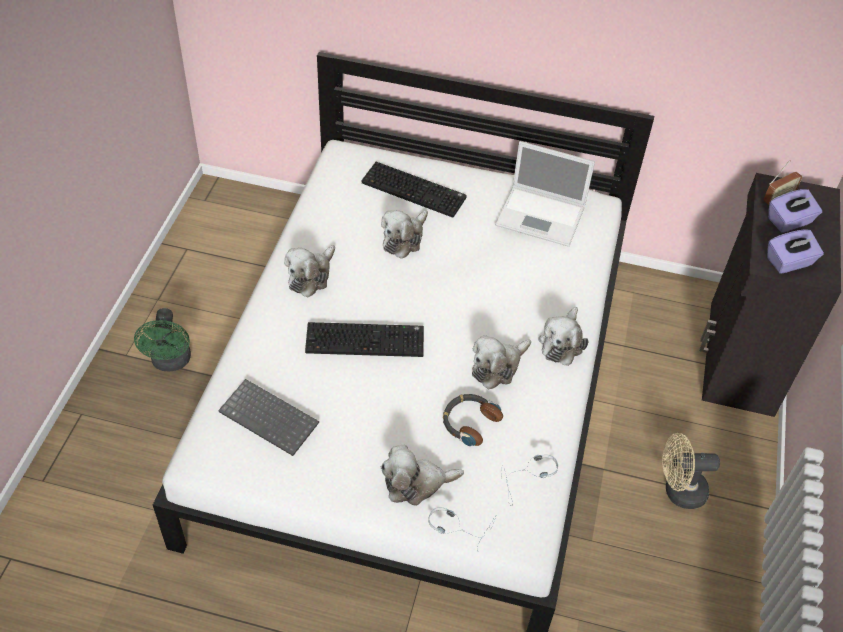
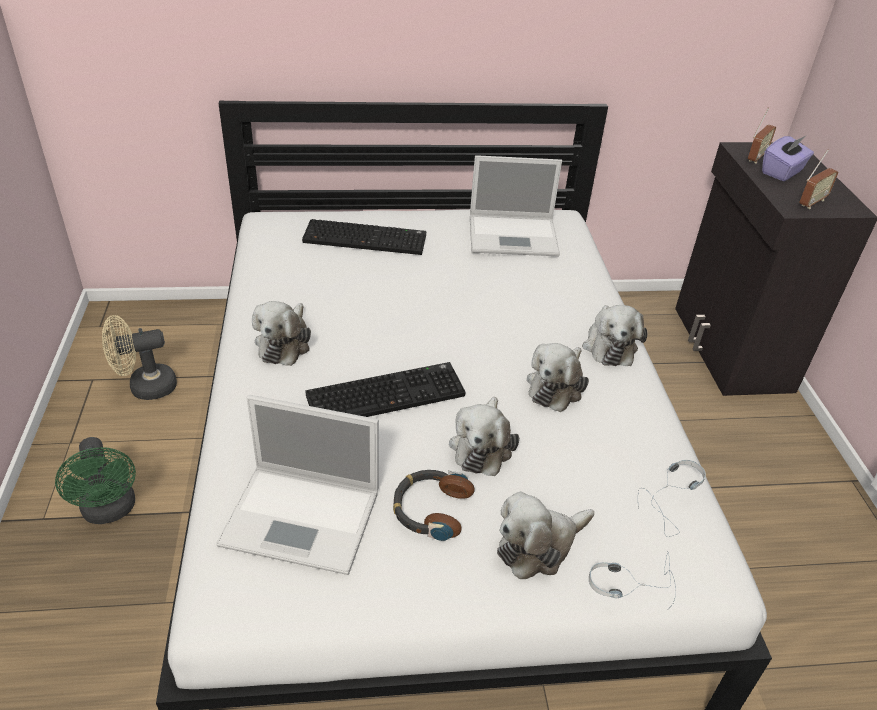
camera: 20 degrees left, 10 degrees down
(271, 418) = (304, 518): keyboard -> laptop
(404, 239) = (378, 285): plush toy -> plush toy (482, 446)
(469, 422) = (560, 453): headphones -> headphones (430, 509)
(678, 491) = (759, 489): beige fan -> beige fan (145, 387)
(789, 262) = (812, 203): purple tissue box -> radio

